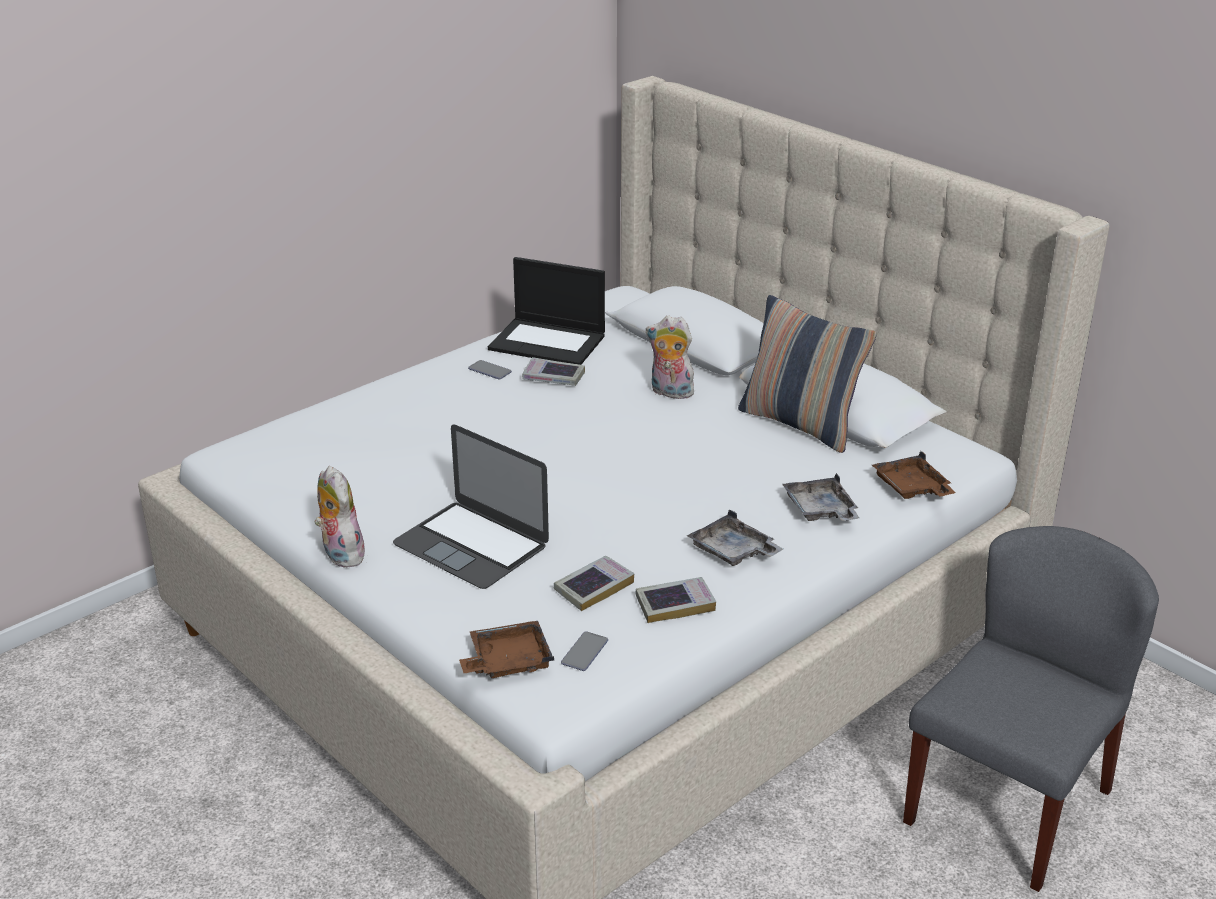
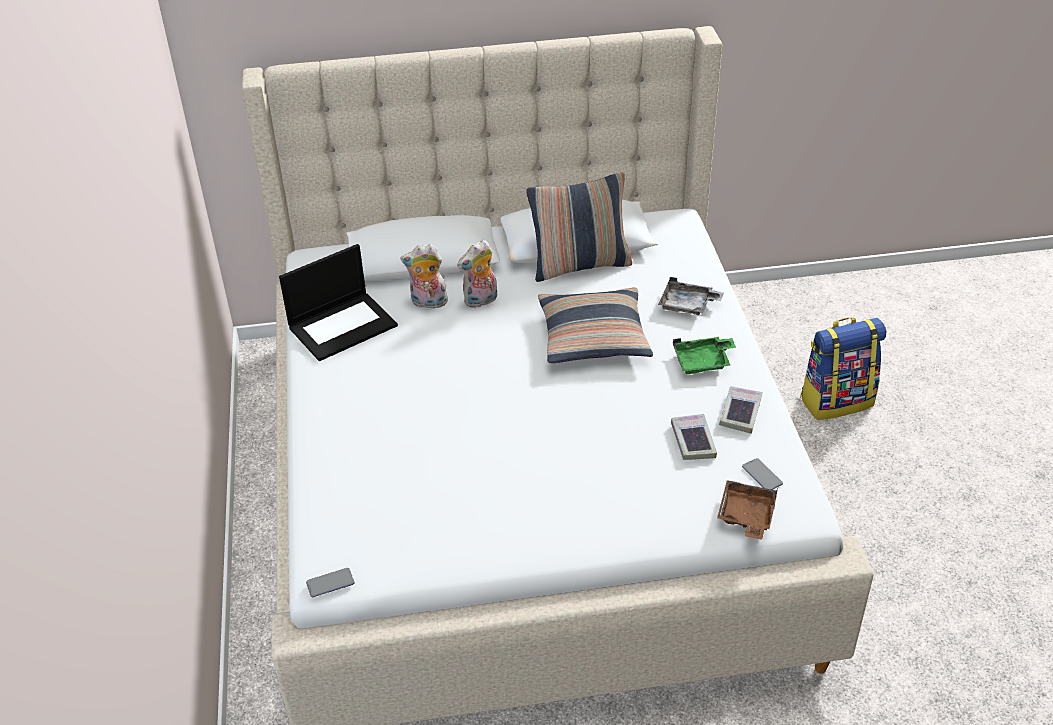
camera: 55 degrees left, 10 degrees up
(340, 554) = (544, 555): plush toy -> plush toy (428, 303)
(471, 545) = (592, 479): laptop -> none
(489, 371) = (353, 373): phone -> phone (330, 583)
(553, 377) = (399, 345): book -> none
(692, 472) = (593, 337): none -> pillow
(733, 552) = (703, 362): grey tray -> green tray
(911, 488) = (695, 258): brown tray -> none
(1008, 805) = (836, 400): grey chair -> backpack

